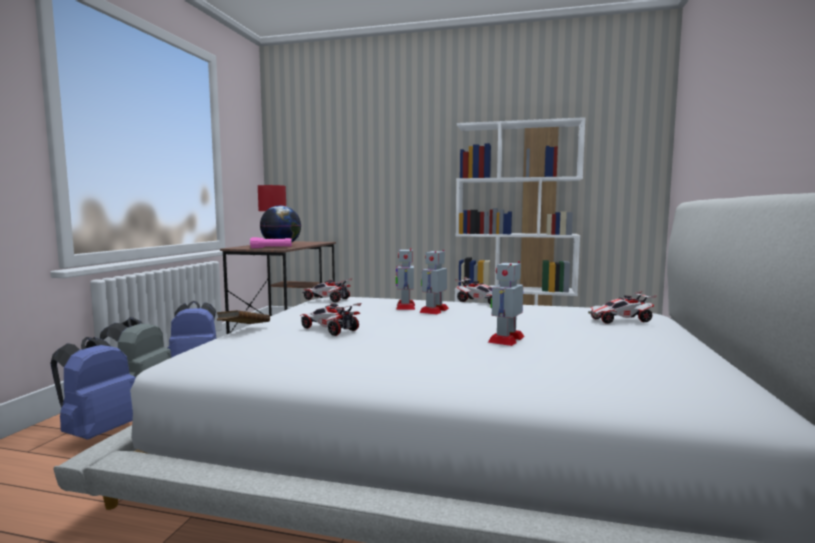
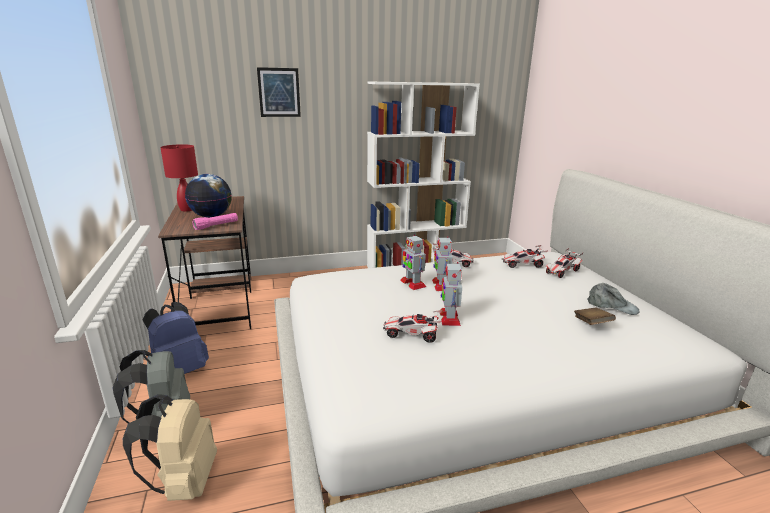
camera: 30 degrees left, 15 degrees up
(98, 433) = (184, 482): blue backpack -> beige backpack
(244, 329) = (339, 352): brown book -> brown book (591, 324)
(326, 299) = (331, 284): toy car -> toy car (522, 264)
(375, 144) = (279, 92): none -> picture
(506, 339) = (538, 314): toy robot -> toy robot (449, 317)
(640, 349) = (612, 305): none -> grey cap

